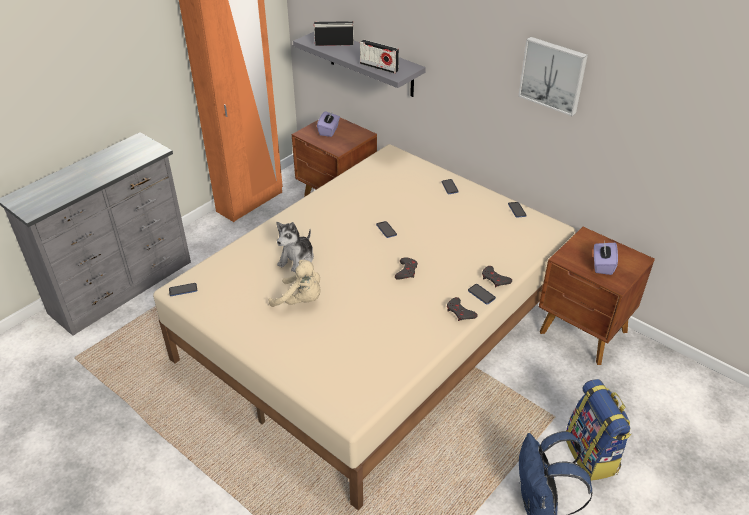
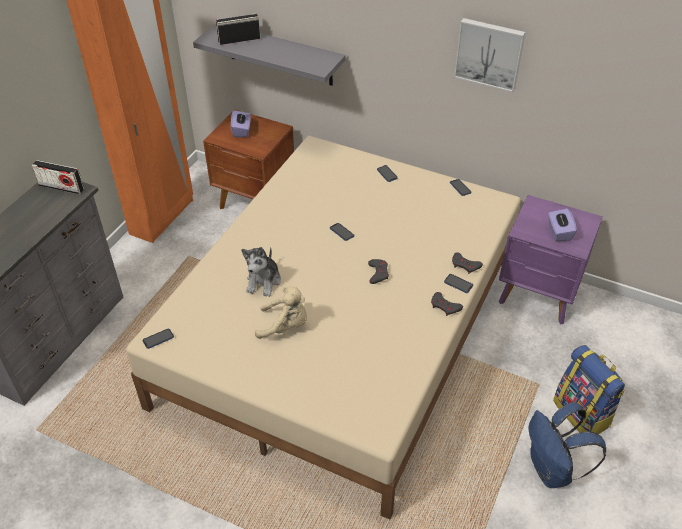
camera: 15 degrees left, 5 degrees up
(379, 67) = (298, 61): radio -> radio (61, 187)
(583, 333) = (538, 295): brown nightstand -> purple nightstand

